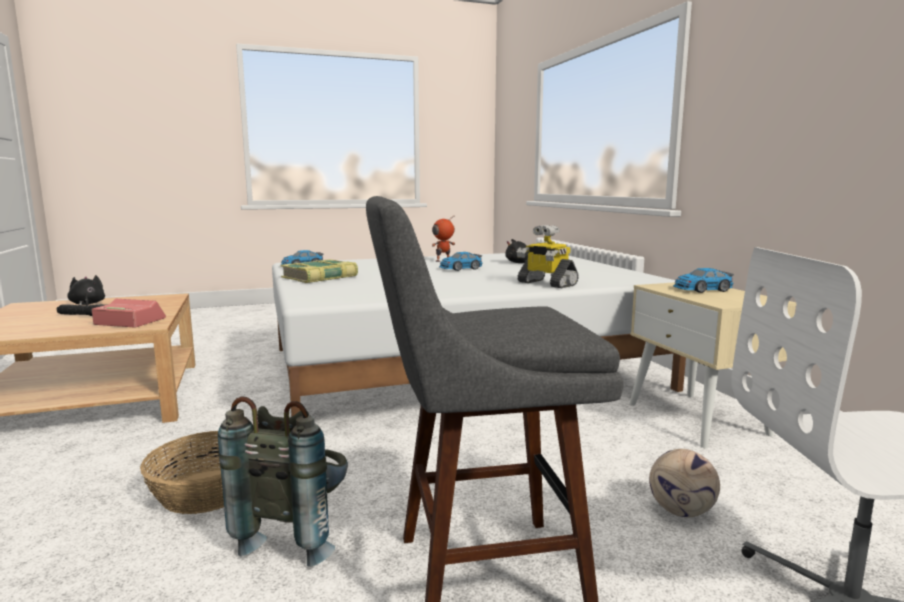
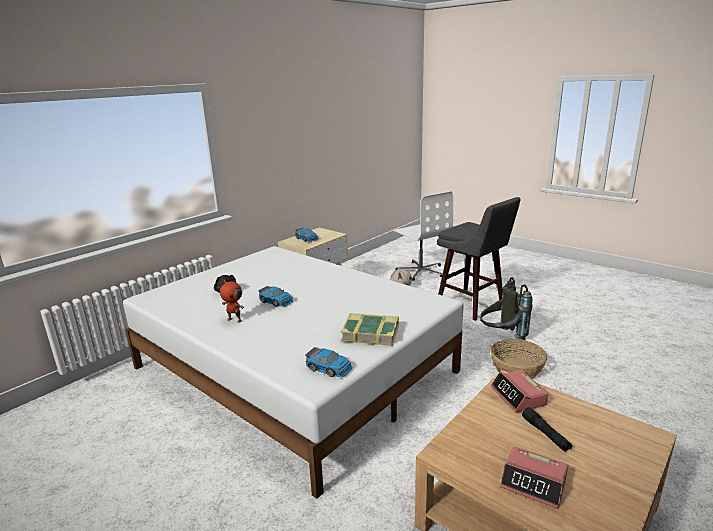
camera: 120 degrees left, 10 degrees up
(87, 304) = (533, 483): black plush toy -> alarm clock
(546, 283) = (314, 267): toy robot -> none

